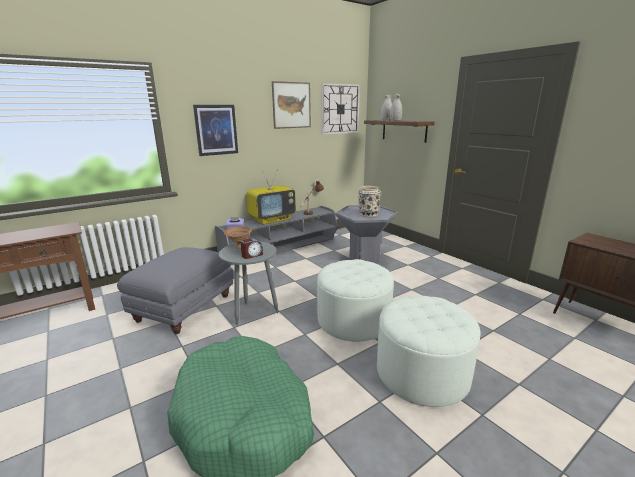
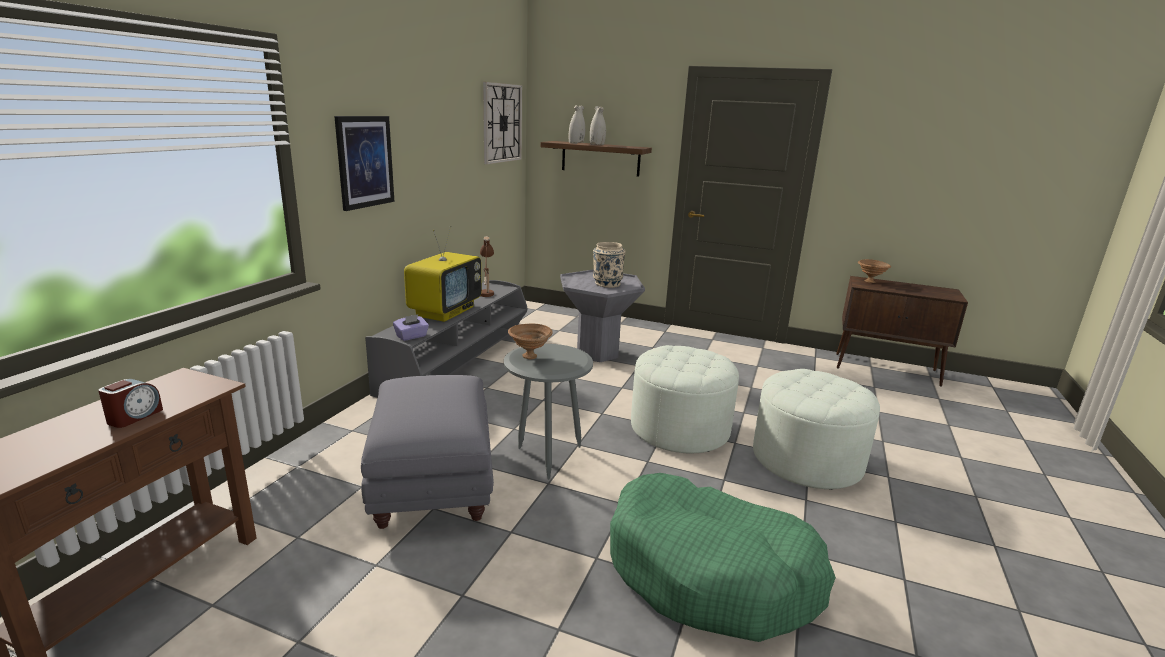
camera: 35 degrees left, 0 degrees up
(252, 255) = (570, 364): alarm clock -> alarm clock (134, 416)
(291, 105) = (452, 117): picture -> none
(600, 240) = (870, 281): none -> brown bowl

